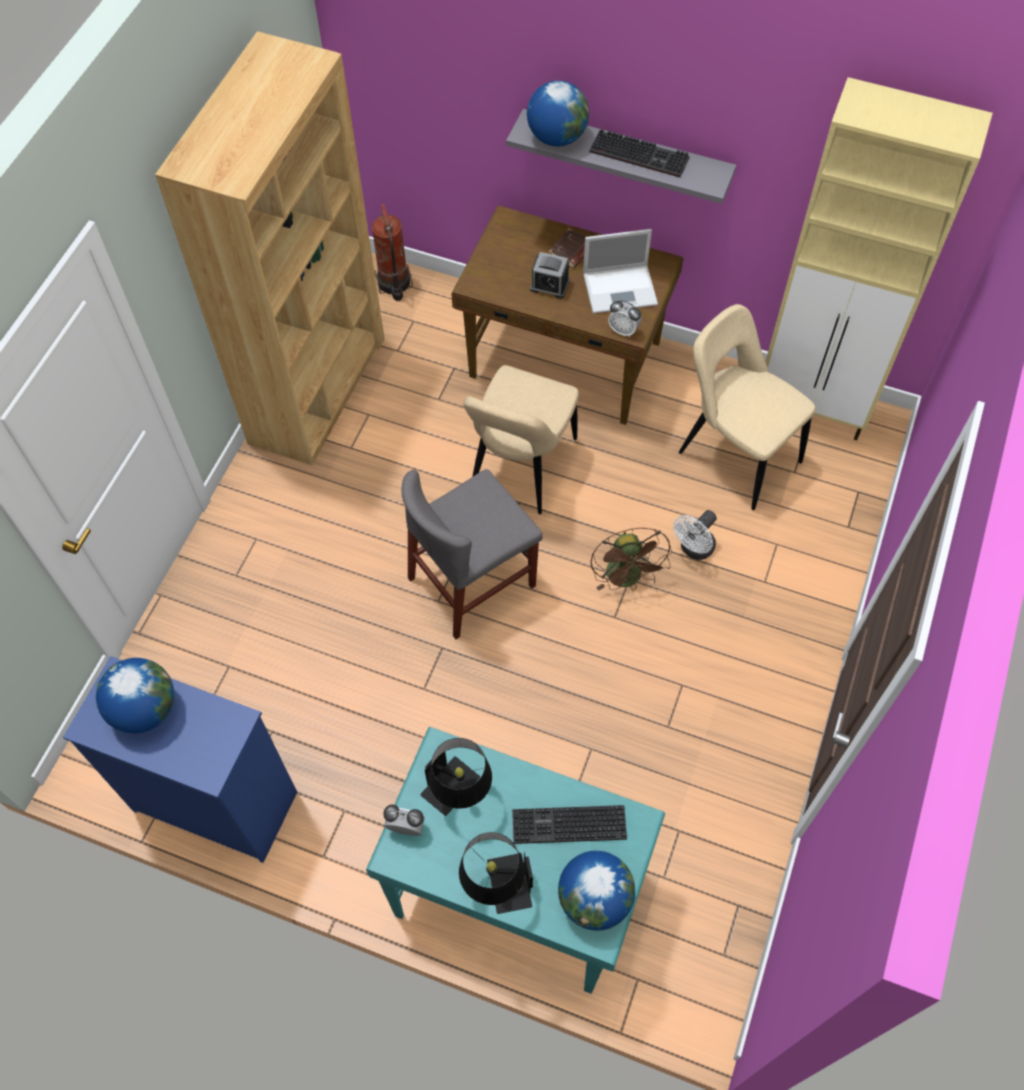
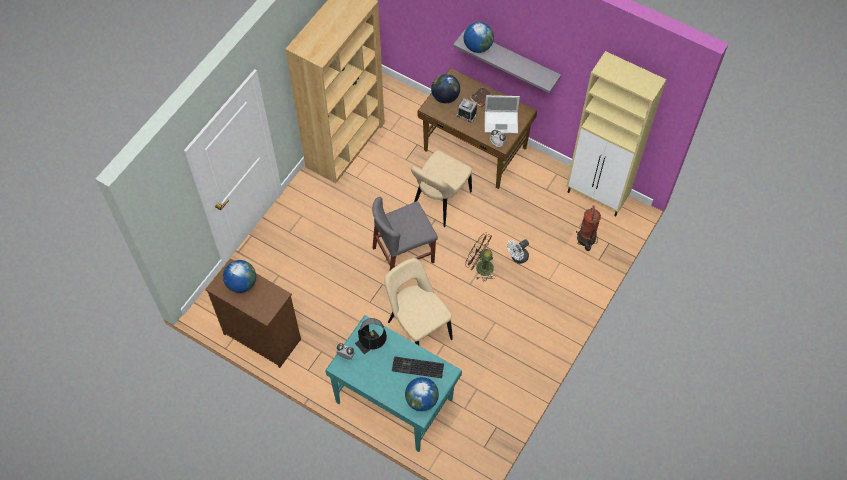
camera: 10 degrees right, 0 degrees up
(214, 800) = (262, 336): blue dresser -> brown dresser
(393, 284) = (395, 94): fire extinguisher -> fire extinguisher (586, 239)
(497, 886) = (380, 387): black table lamp -> none
(500, 259) = (445, 97): none -> globe
(627, 579) = (480, 267): brown fan -> brown fan turned 120 degrees clockwise
(641, 154) = (516, 62): keyboard -> none
(734, 454) = (550, 213): beige chair -> beige chair (417, 328)

